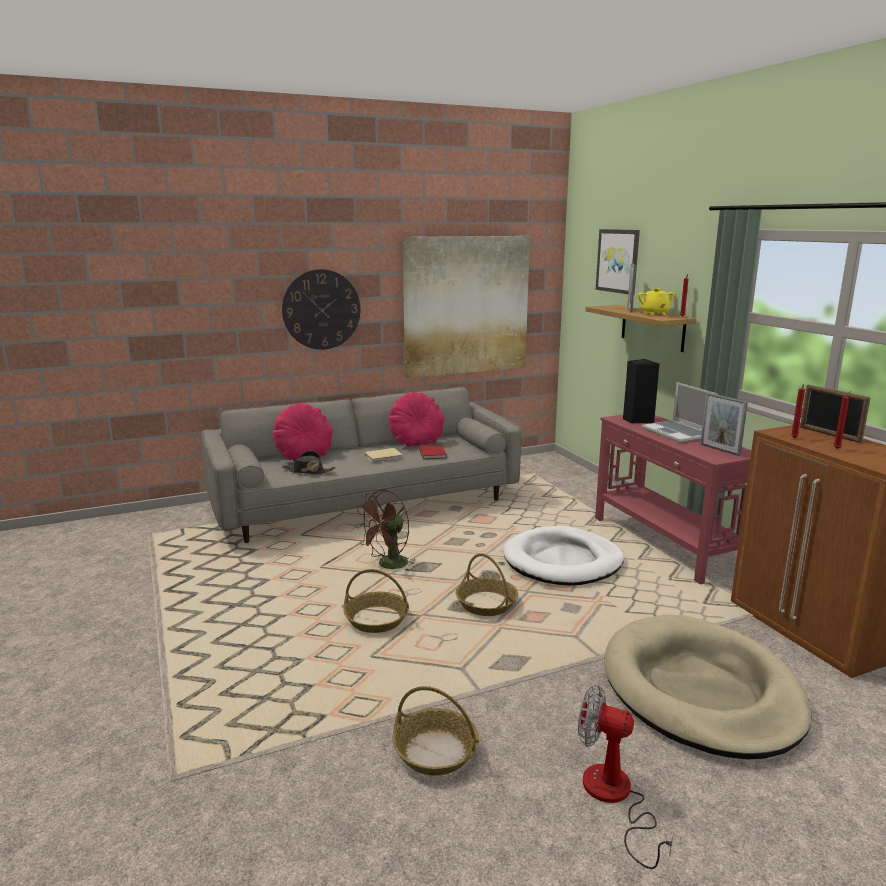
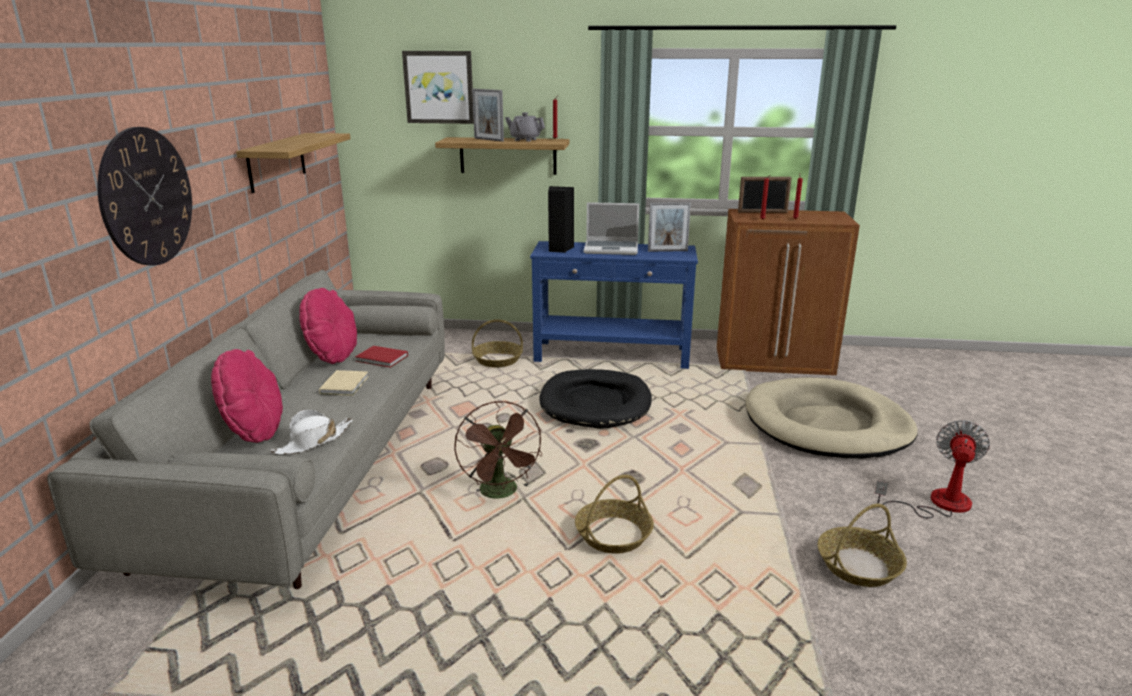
camera: 60 degrees left, 5 degrees up
(308, 471) = (313, 441): black hat -> white hat
(466, 305) = (276, 162): picture -> shelf
(487, 604) = (637, 464): basket -> basket (498, 360)
(563, 561) = (595, 403): white dog bed -> black dog bed
(614, 798) = (937, 503): fan -> fan turned 150 degrees clockwise
(654, 313) = (525, 140): yellow teapot -> grey teapot
(665, 544) = (612, 355): red console table -> blue console table

